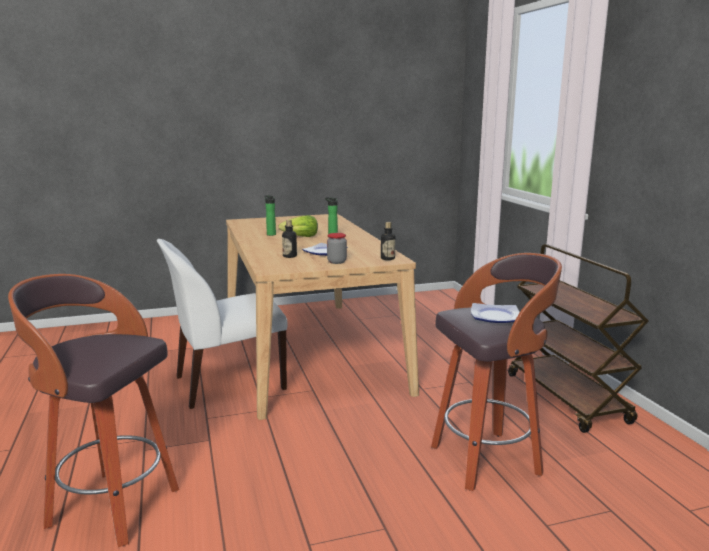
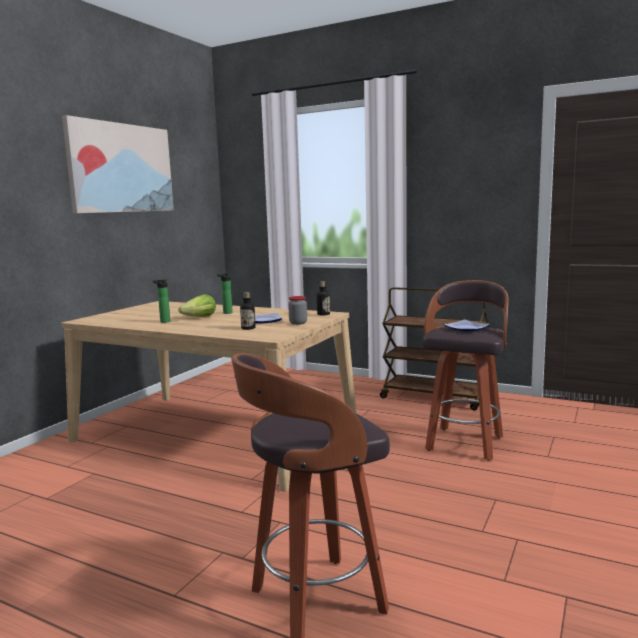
camera: 45 degrees left, 5 degrees down
(227, 383) = (198, 483): white chair -> none
(324, 83) = (121, 168): none -> picture

